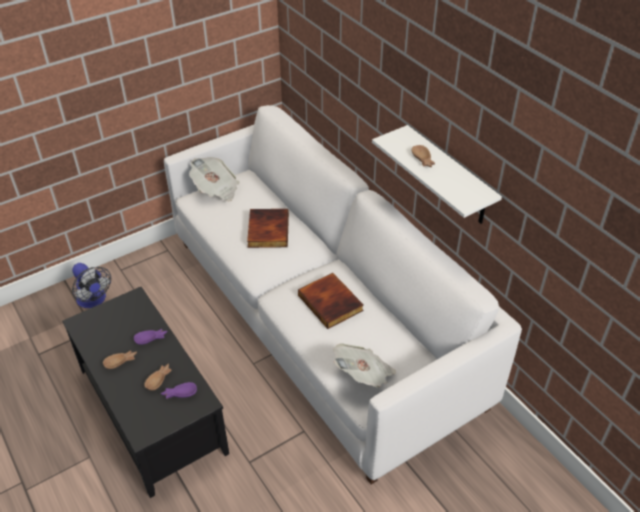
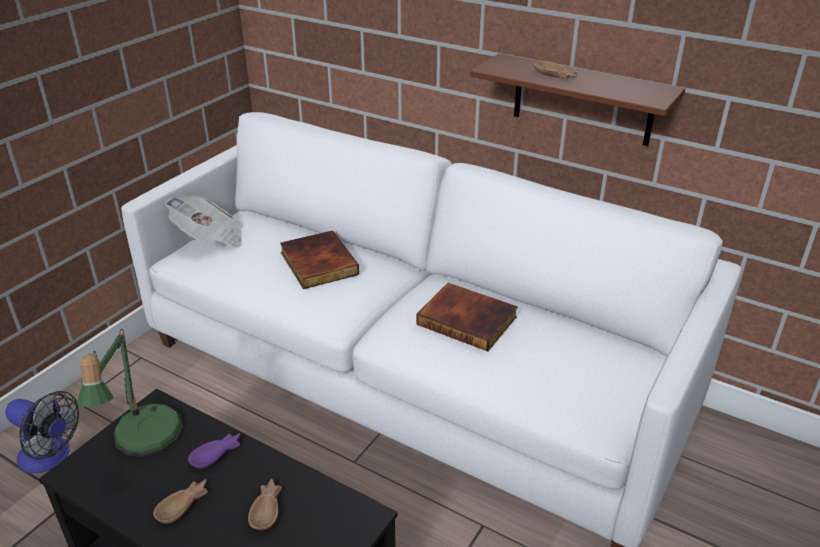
camera: 25 degrees left, 10 degrees down
(119, 317) = (144, 441): none -> table lamp
(179, 393) = (314, 517): purple bowl -> none
(364, 375) = (579, 392): newspaper -> none
(449, 177) = (582, 100): white shelf -> brown shelf

